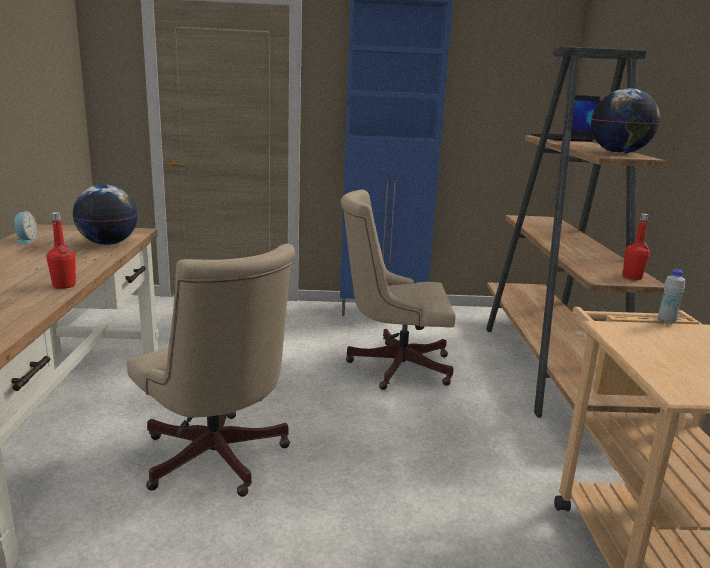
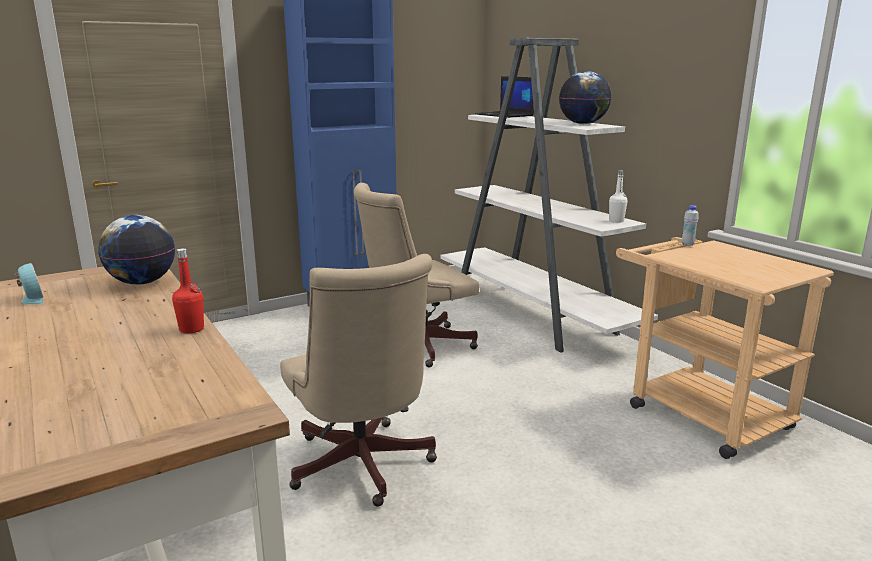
camera: 30 degrees left, 0 degrees up
(217, 462) = (361, 469): beige office chair -> beige office chair turned 45 degrees clockwise
(550, 370) = (534, 315): brown bookcase -> white bookcase
(632, 277) = (616, 221): red bottle -> white bottle

